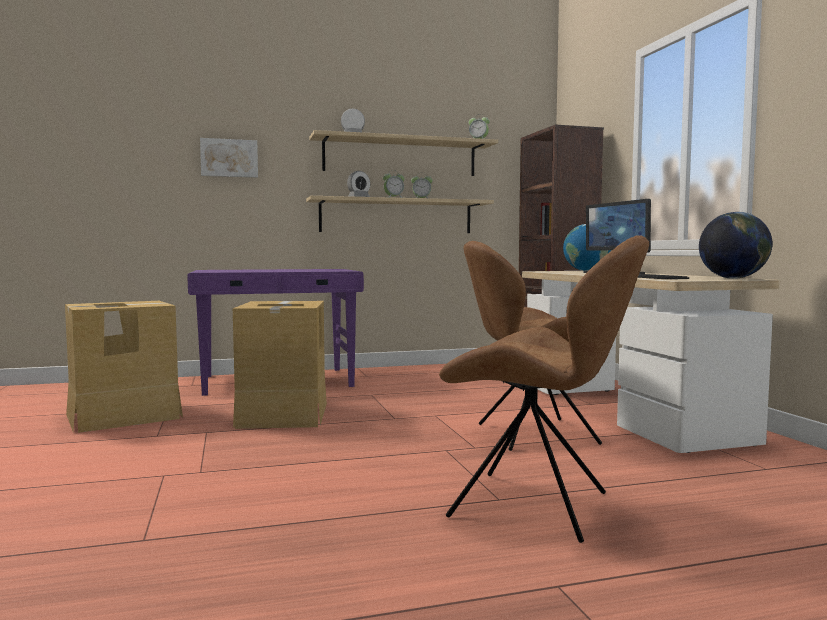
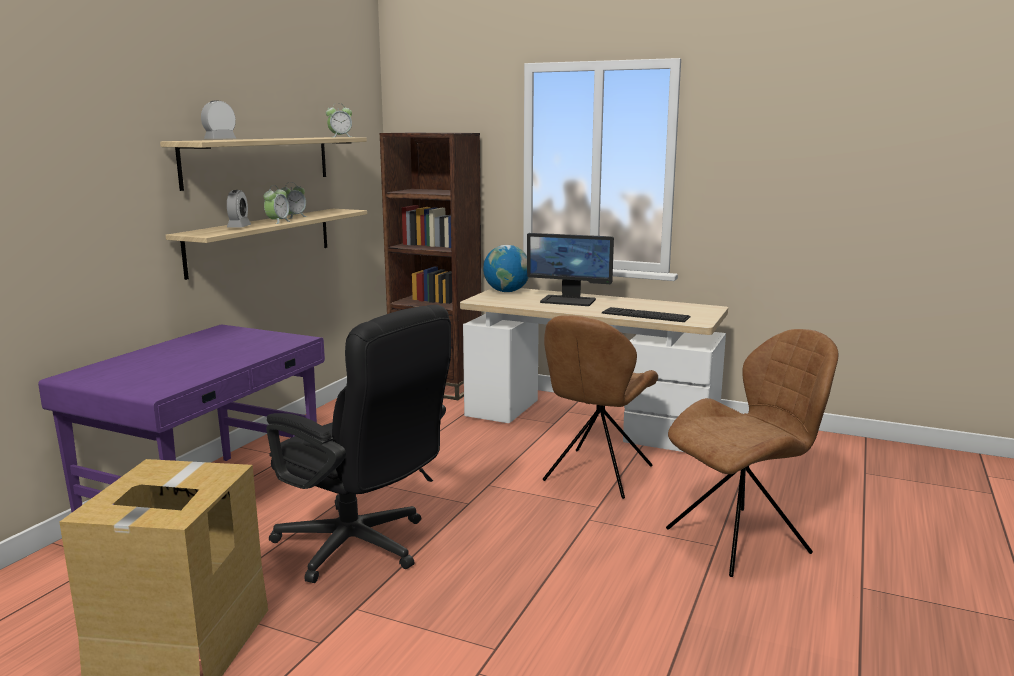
camera: 50 degrees left, 10 degrees up
(229, 158) = (59, 187): picture -> none
(282, 415) = (362, 548): cardboard box -> black office chair
(733, 278) = (704, 310): globe -> none

